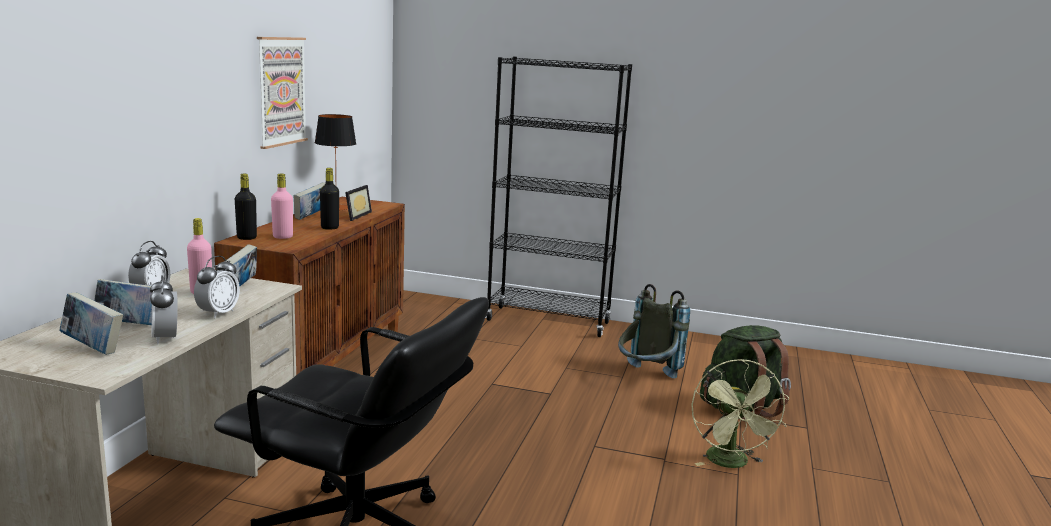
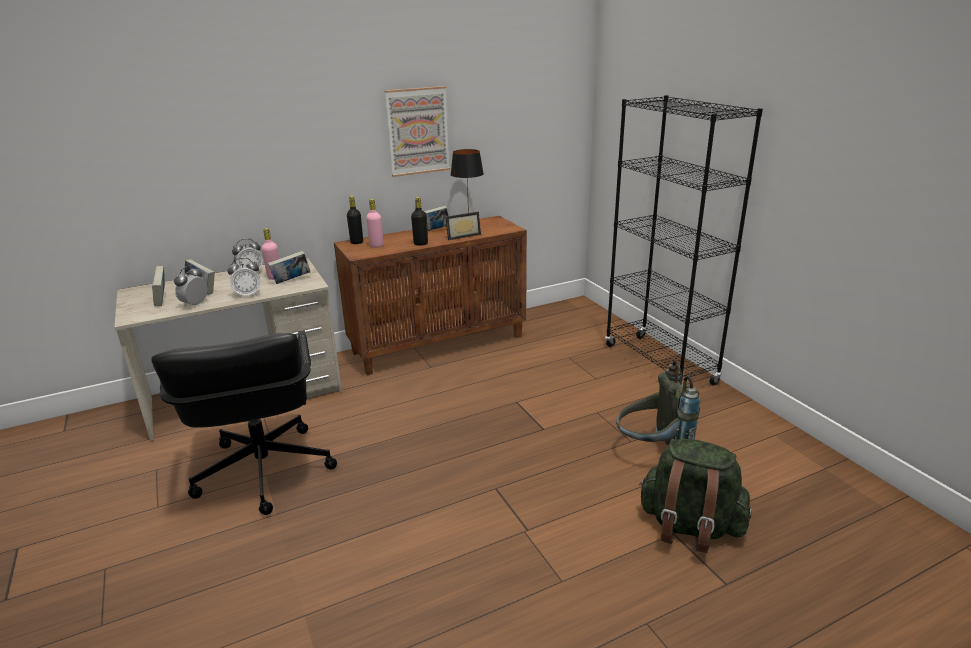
camera: 50 degrees right, 10 degrees up
(731, 463) = (575, 568): green fan -> none

